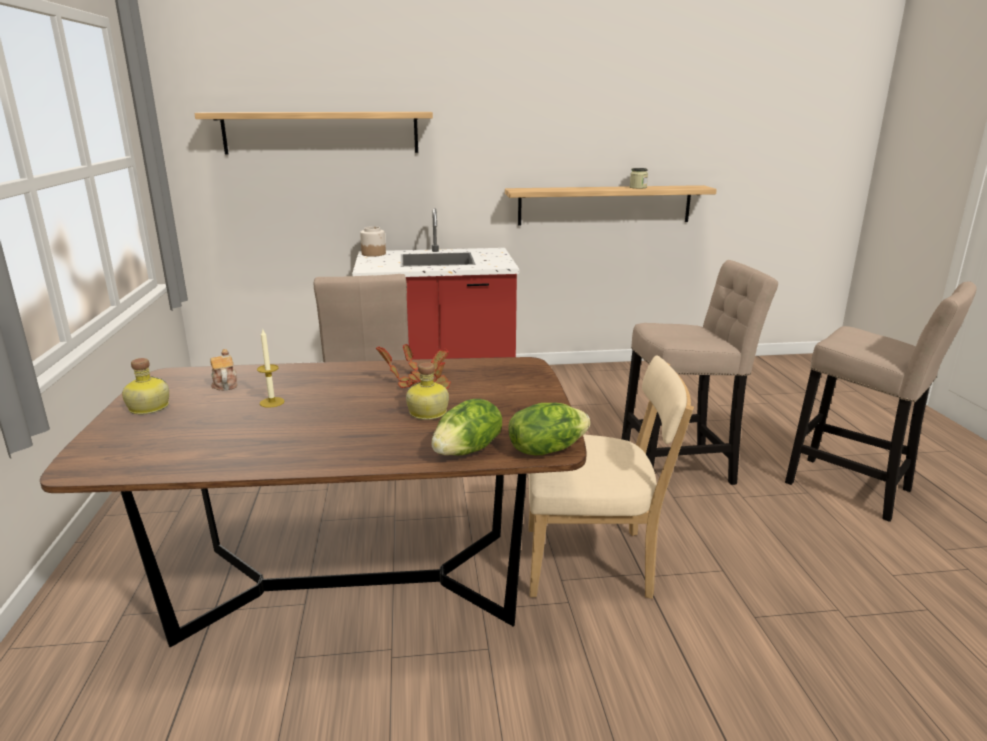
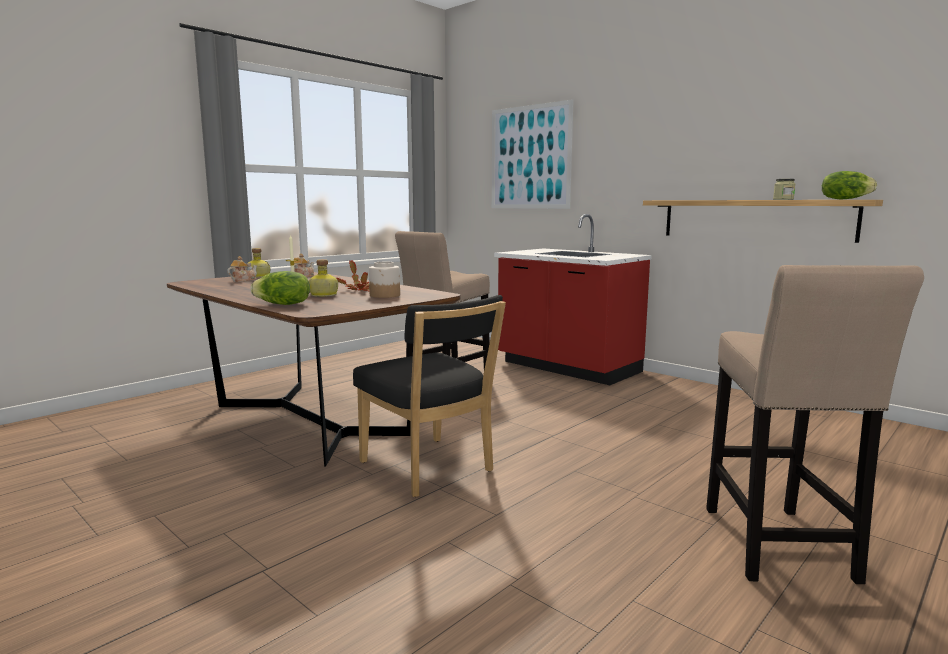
camera: 50 degrees right, 10 degrees down
(169, 425) = (243, 280): none -> teapot
(321, 132) = (530, 157): shelf -> picture
(373, 254) = (545, 249): jar -> jar (385, 295)
(546, 449) = (307, 311): lettuce -> lettuce (844, 199)
(594, 563) = (429, 469): beige chair -> black chair
(682, 469) = (628, 463): beige stool -> none

